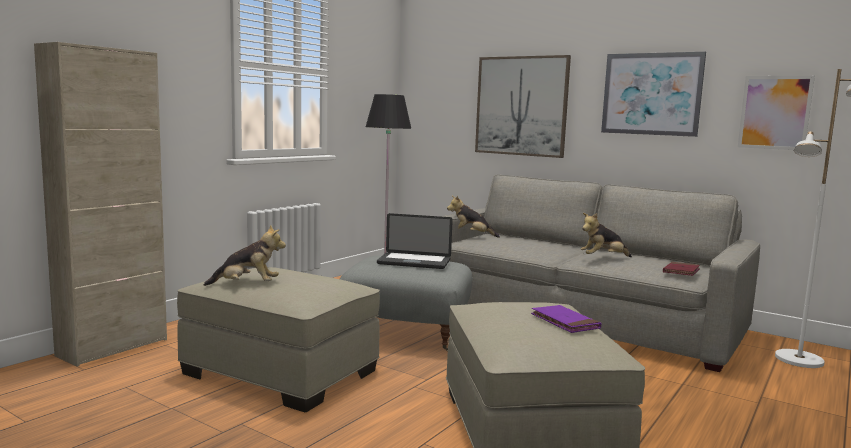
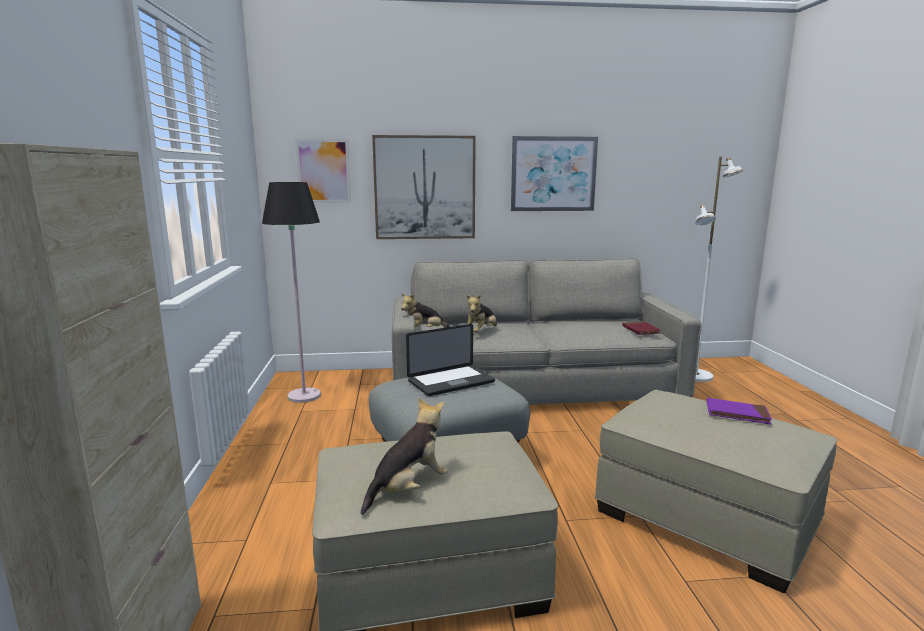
camera: 40 degrees left, 5 degrees up
(603, 258) = (575, 331): plush toy -> plush toy (481, 332)
(774, 112) = (648, 188): picture -> picture (323, 171)

